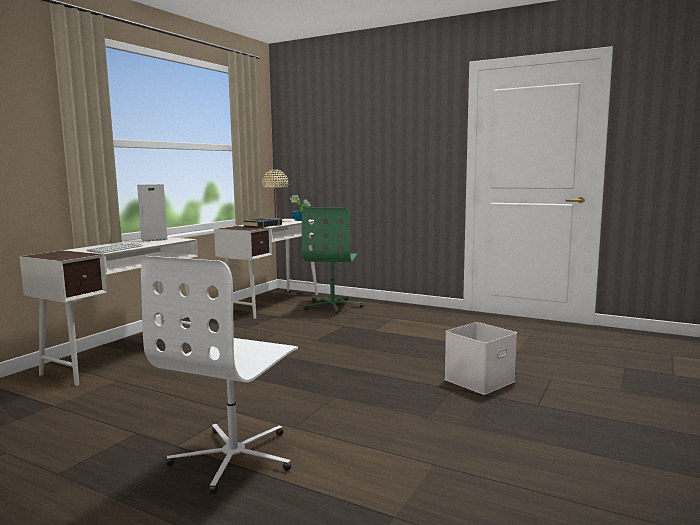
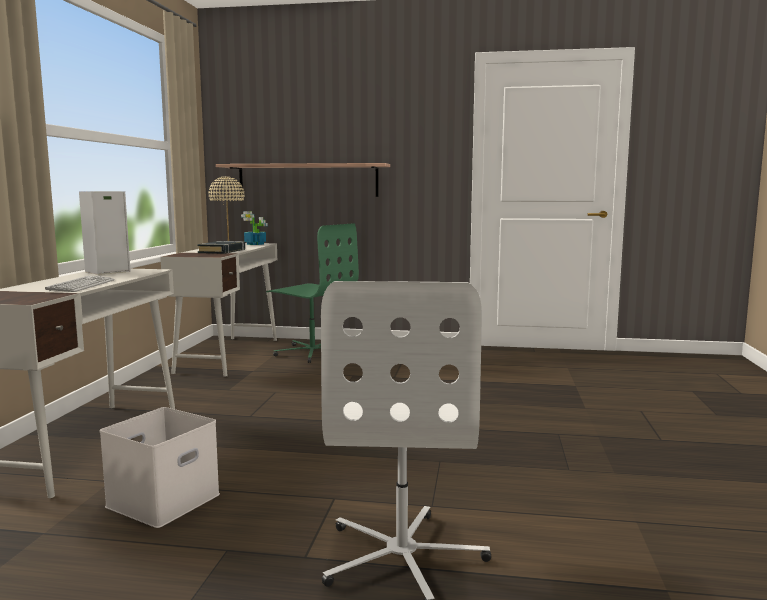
camera: 20 degrees left, 0 degrees up
(333, 306) = (312, 352): green office chair -> green office chair turned 45 degrees counterclockwise
(341, 171) = (308, 180): none -> shelf
(479, 380) = (574, 420): white storage box -> white storage box (163, 499)

